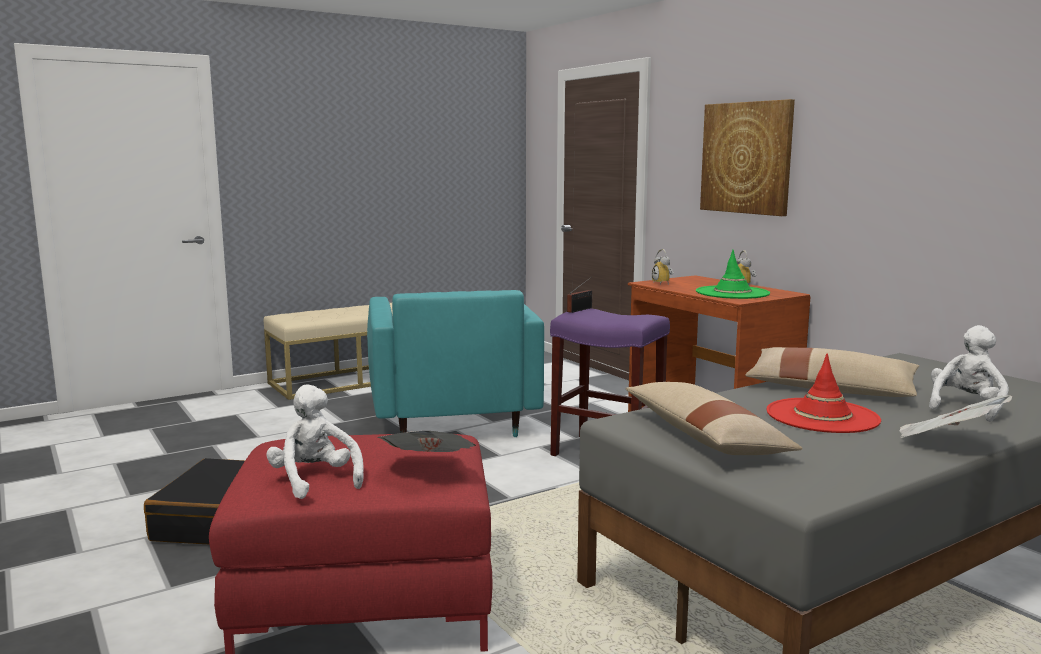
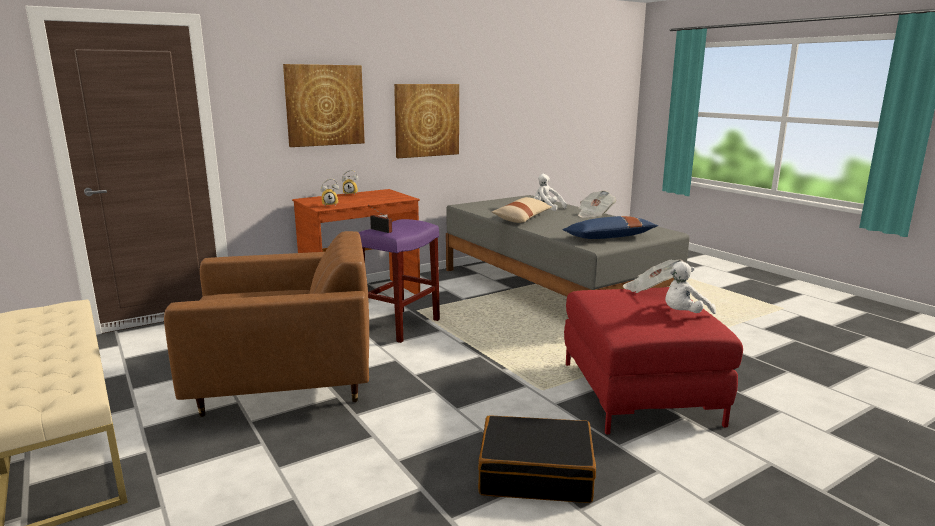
camera: 90 degrees left, 5 degrees up
(452, 418) = (285, 382): turquoise armchair -> brown armchair
(705, 437) = (609, 237): beige pillow -> blue pillow
(732, 293) = (380, 197): green hat -> none
(822, 416) = (568, 223): red hat -> none
(893, 190) = (426, 120): none -> picture

